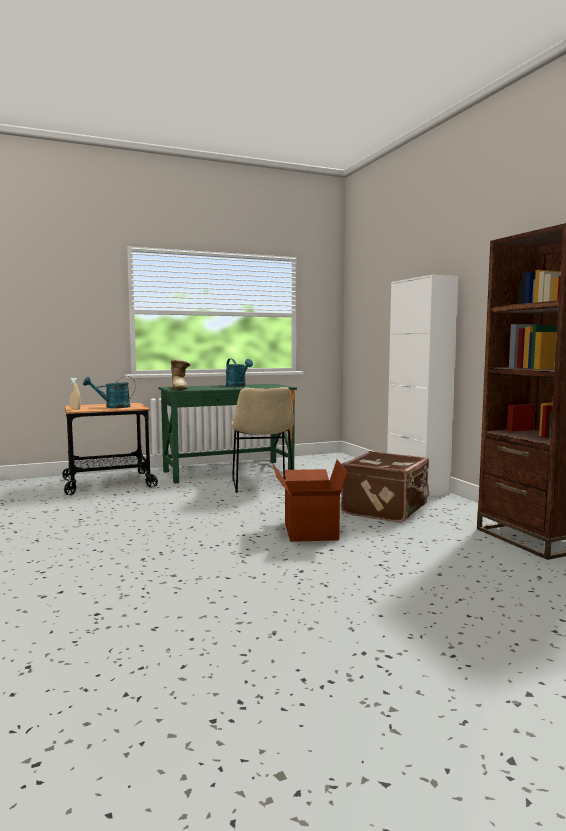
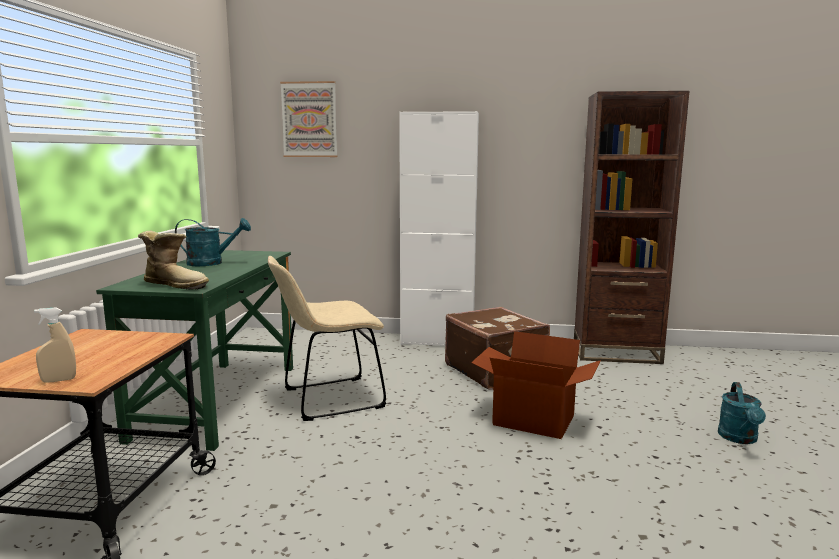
camera: 60 degrees left, 5 degrees up
(113, 407) = (107, 351): turquoise watering can -> turquoise watering can (739, 439)
(262, 486) = (327, 399): beige chair -> beige chair turned 135 degrees clockwise
(372, 294) = (309, 119): none -> picture

